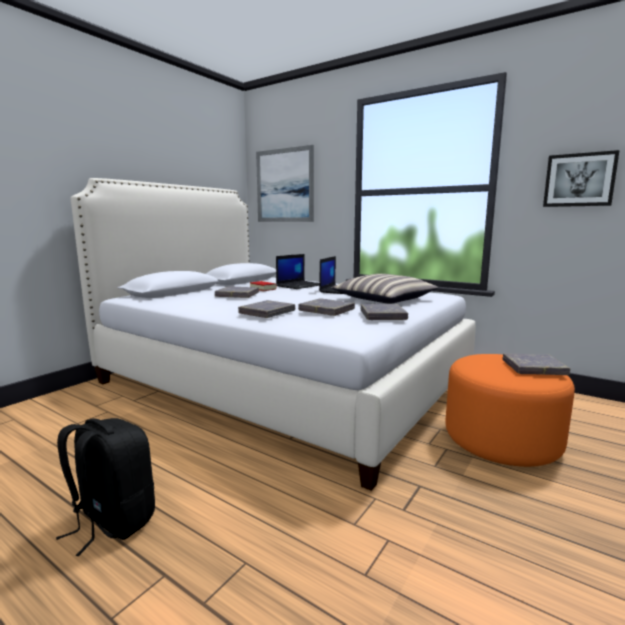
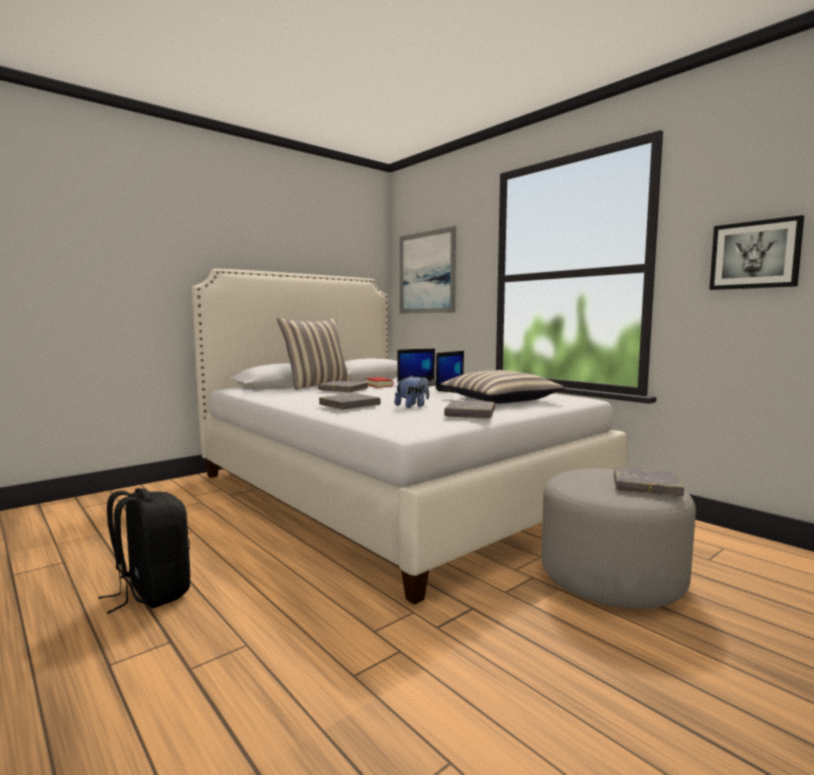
camera: 15 degrees right, 5 degrees down
(205, 291) = (317, 385): none -> pillow
(326, 310) = (412, 406): grey book -> plush toy
(501, 440) = (611, 577): orange ottoman -> grey ottoman

